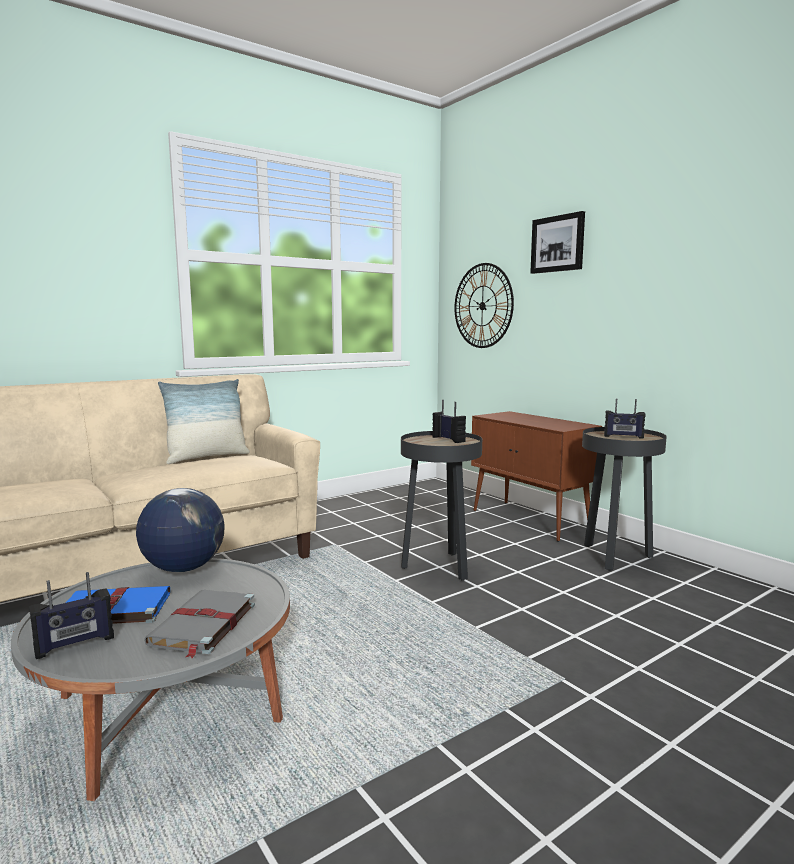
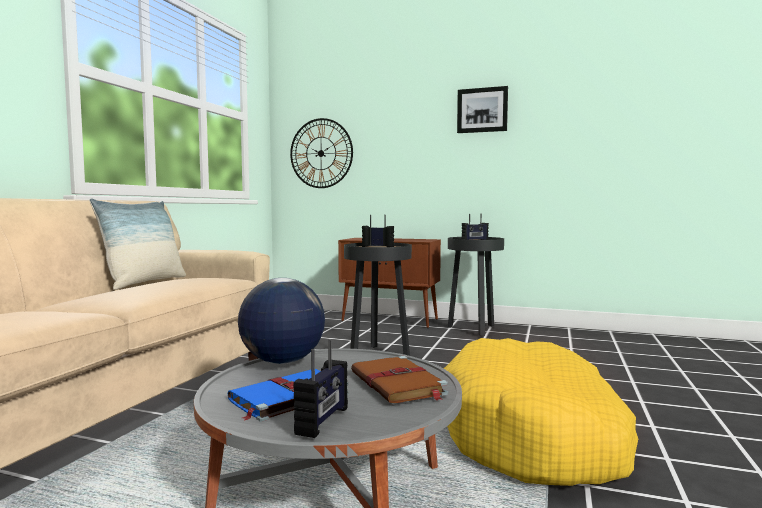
camera: 35 degrees left, 5 degrees down
(203, 625) = (398, 384): grey book -> brown book
(436, 727) = (532, 434): none -> yellow dog bed
(557, 244) = (392, 106): picture -> picture (482, 110)

